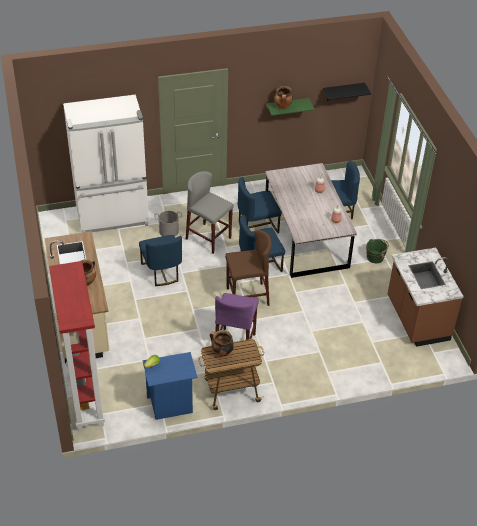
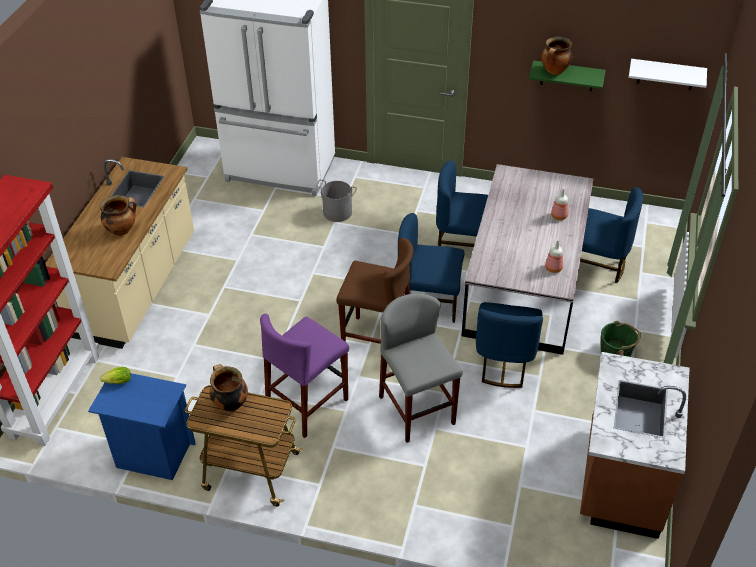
camera: 30 degrees right, 0 degrees up
(162, 272) = (287, 263): blue chair -> blue chair (504, 363)
(208, 238) = (383, 239): grey stool -> grey stool (417, 410)
(343, 91) = (666, 74): black shelf -> white shelf

